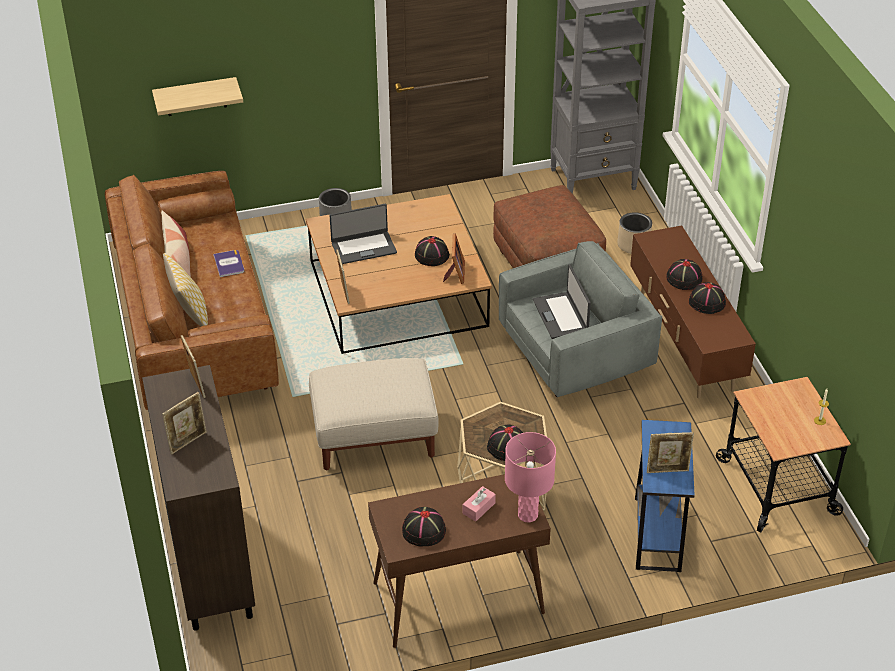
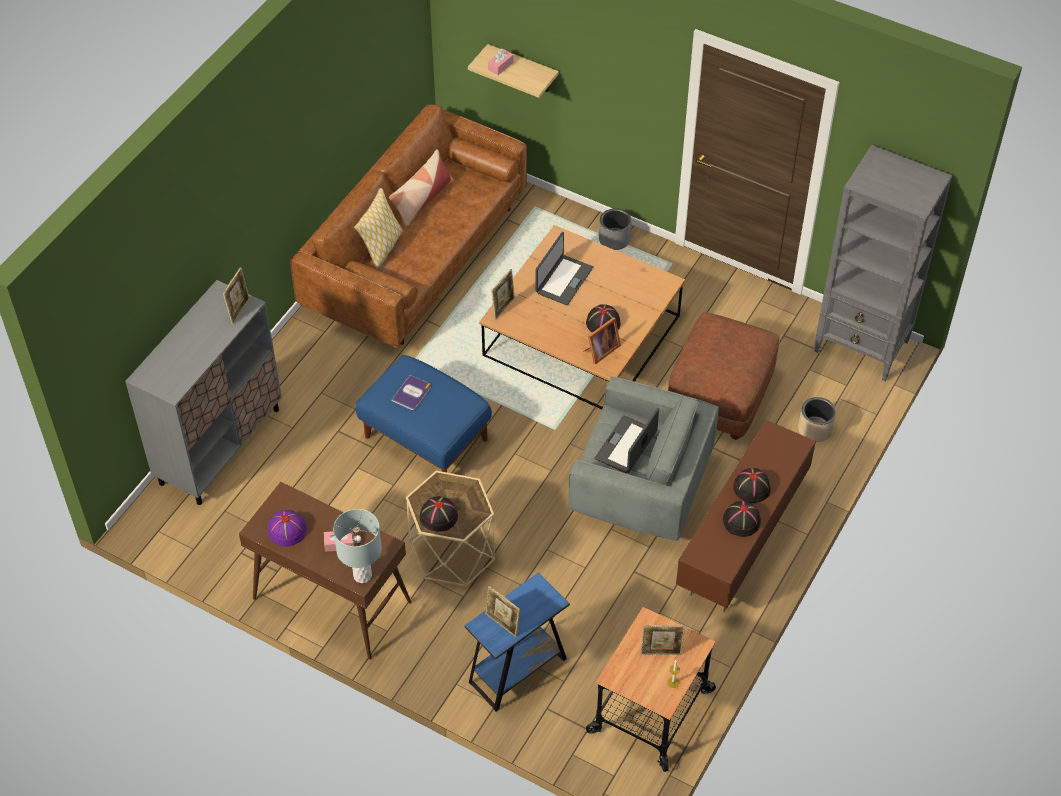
camera: 45 degrees right, 10 degrees up
(184, 97) = (500, 66): none -> pink tissue box
(187, 441) = (185, 349): picture frame -> picture frame (661, 652)
(210, 563) = (220, 446): brown cabinet -> grey cabinet
(229, 264) = (453, 225): book -> book (412, 393)
(363, 247) = (563, 280): laptop -> laptop turned 90 degrees counterclockwise
(374, 436) = (425, 437): beige ottoman -> blue ottoman
(423, 530) = (286, 530): black hat -> purple hat
(528, 515) = (363, 575): pink table lamp -> grey table lamp

